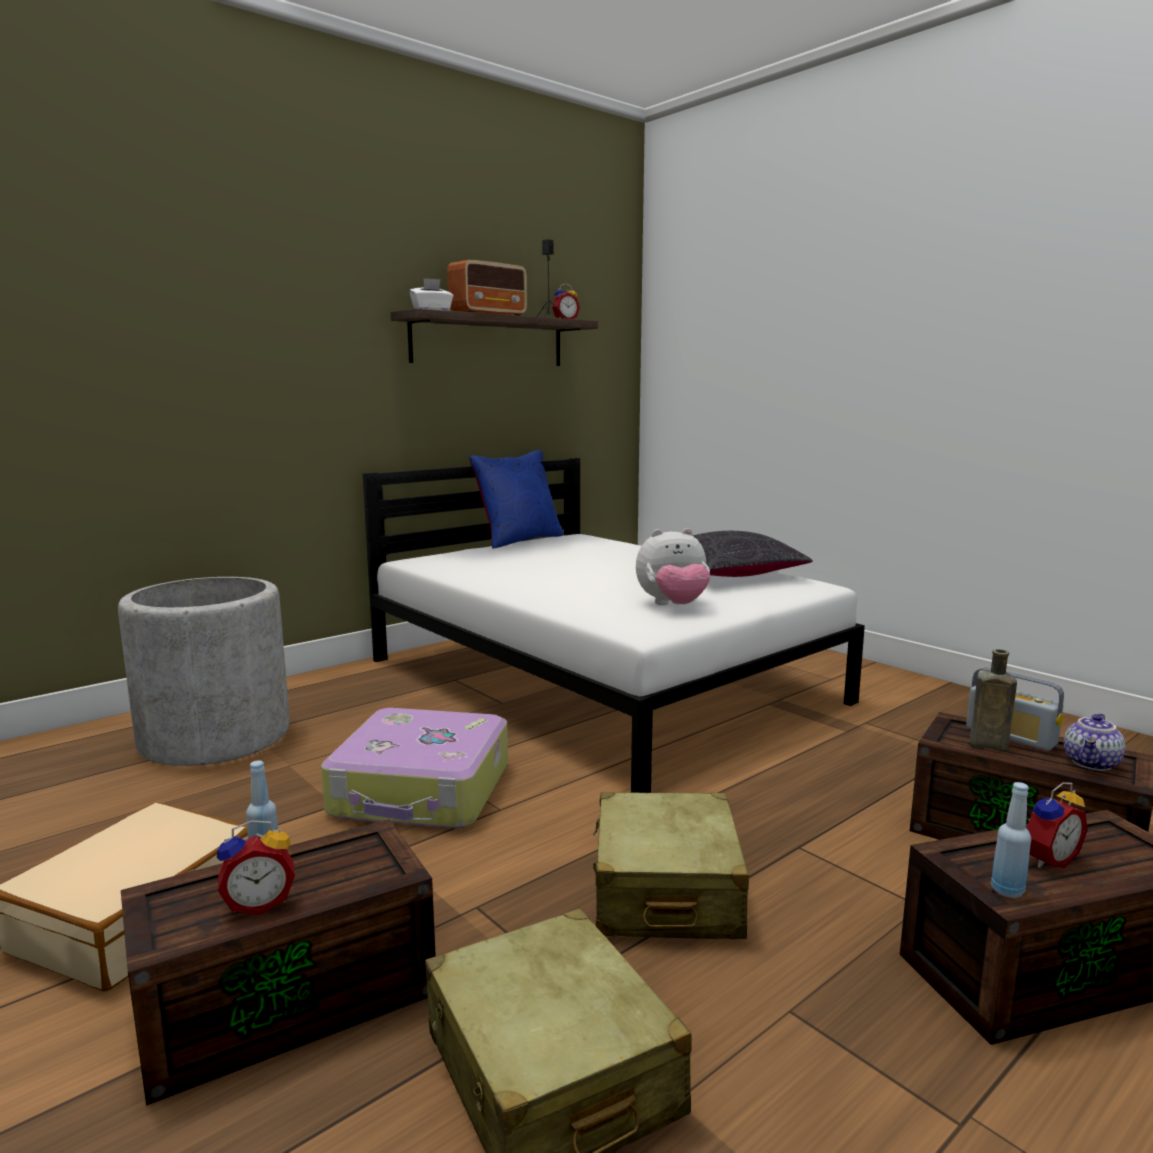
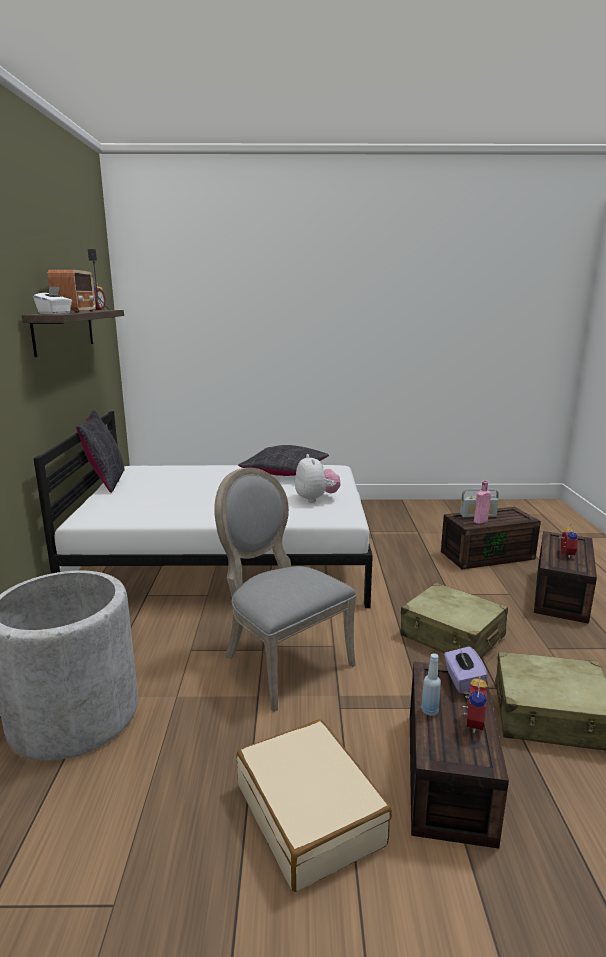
camera: 50 degrees left, 5 degrees up
(371, 869) = (463, 681): none -> purple tissue box
(422, 791) = (281, 660): suitcase -> grey chair
(519, 540) = (106, 481): blue pillow -> black pillow
(673, 606) = (316, 499): plush toy -> plush toy turned 45 degrees counterclockwise
(985, 744) = (479, 521): brown bottle -> pink bottle
(1007, 890) = (580, 568): blue bottle -> none
(1092, 763) = (511, 516): teapot -> none

